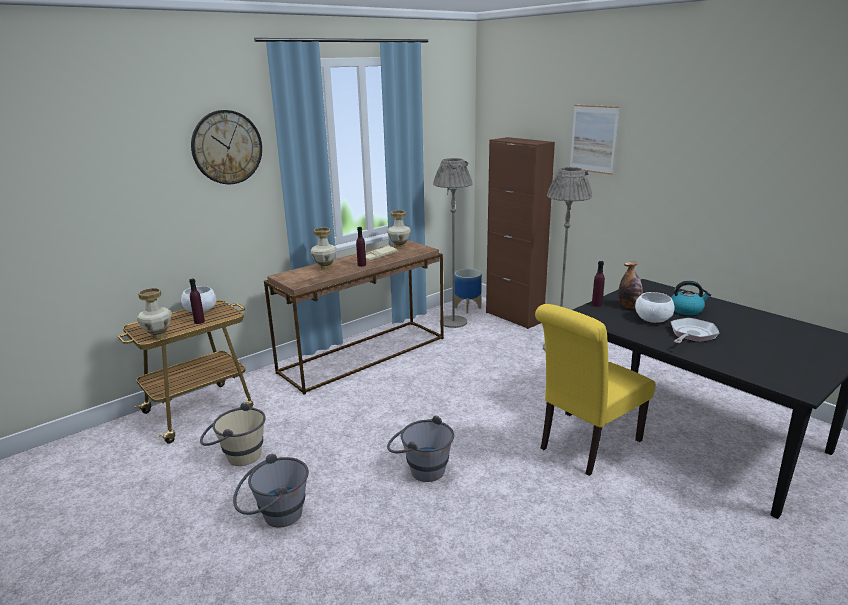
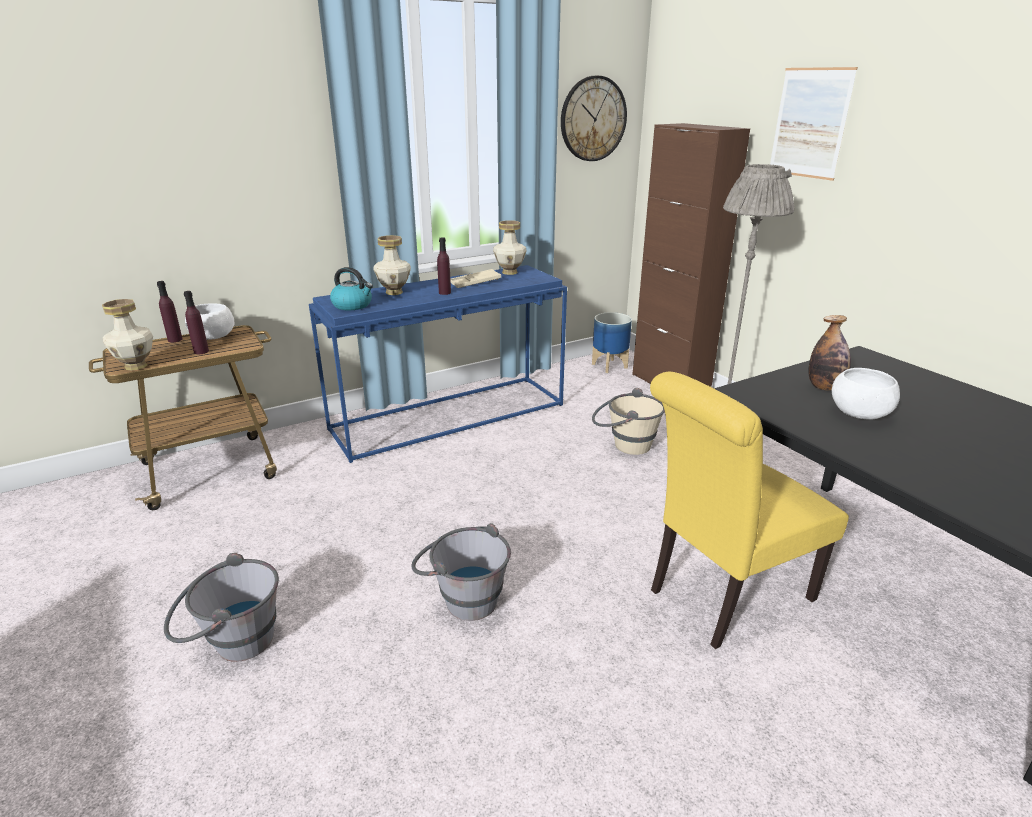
camera: 10 degrees right, 5 degrees up
(227, 147) = (258, 109): wall clock -> wall clock (593, 119)
(237, 456) = (226, 540): beige bucket -> beige bucket (624, 445)
(364, 354) = (450, 416): brown console table -> blue console table
(453, 322) = (583, 383): grey floor lamp -> none
(597, 304) = (771, 379): purple bottle -> purple bottle (175, 340)
(686, 310) = (922, 403): kettle -> kettle (353, 305)
(691, 335) = (923, 447): frying pan -> none

